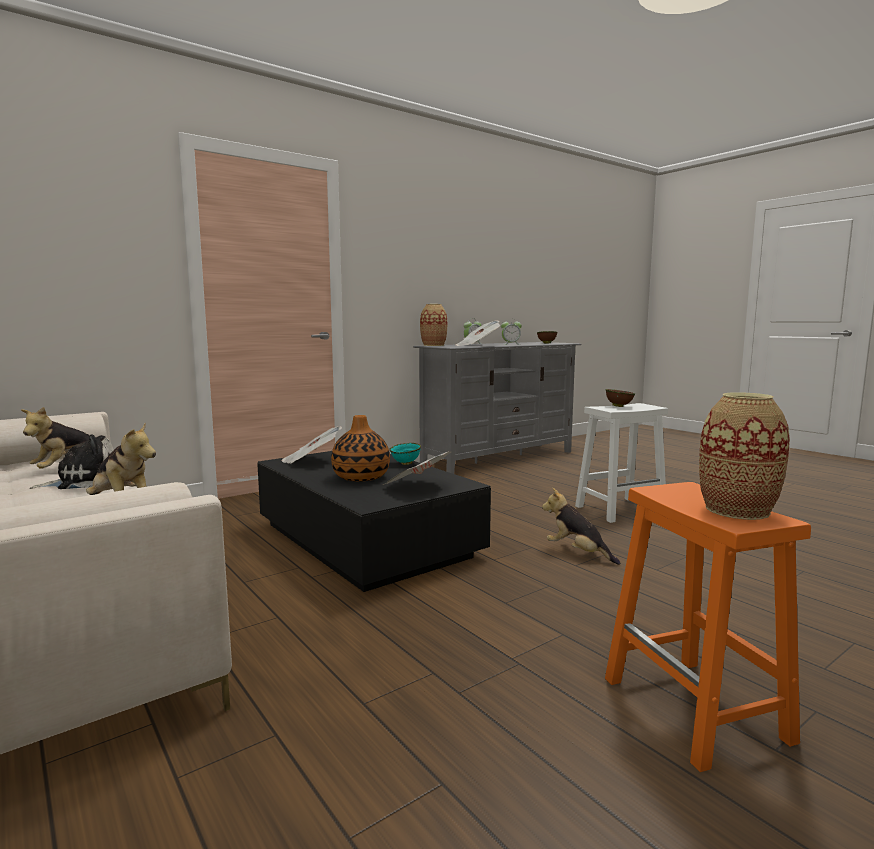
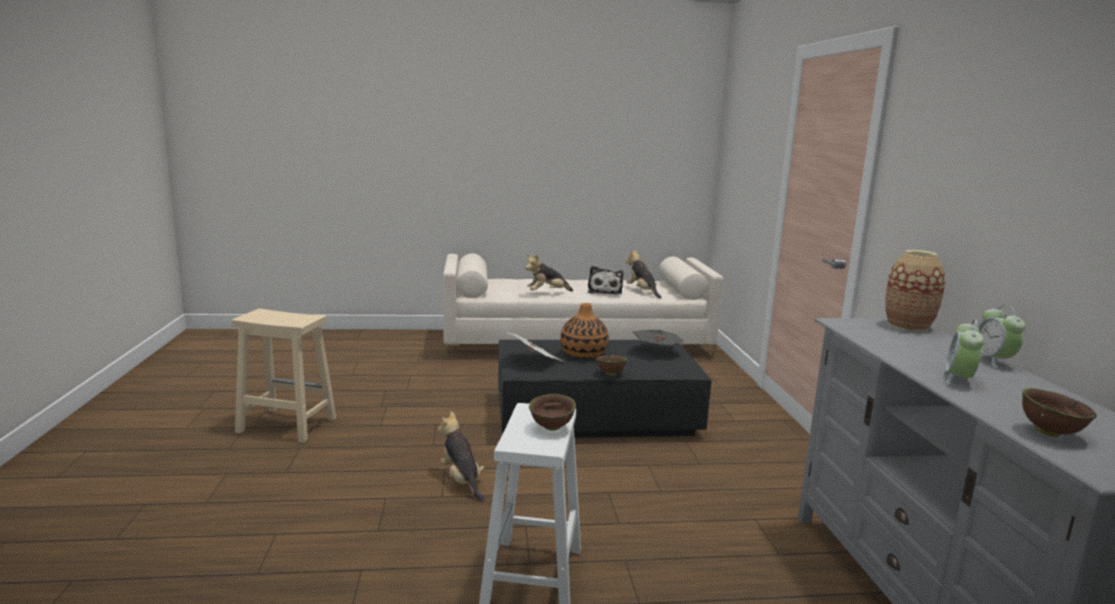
camera: 120 degrees right, 5 degrees up
(406, 464) = (610, 374): turquoise bowl -> brown bowl
(477, 345) = (893, 345): newspaper -> none
(577, 553) = (461, 481): plush toy -> plush toy turned 105 degrees counterclockwise
(696, 710) = (285, 425): orange stool -> beige stool
(737, 510) = (266, 317): vase -> none

